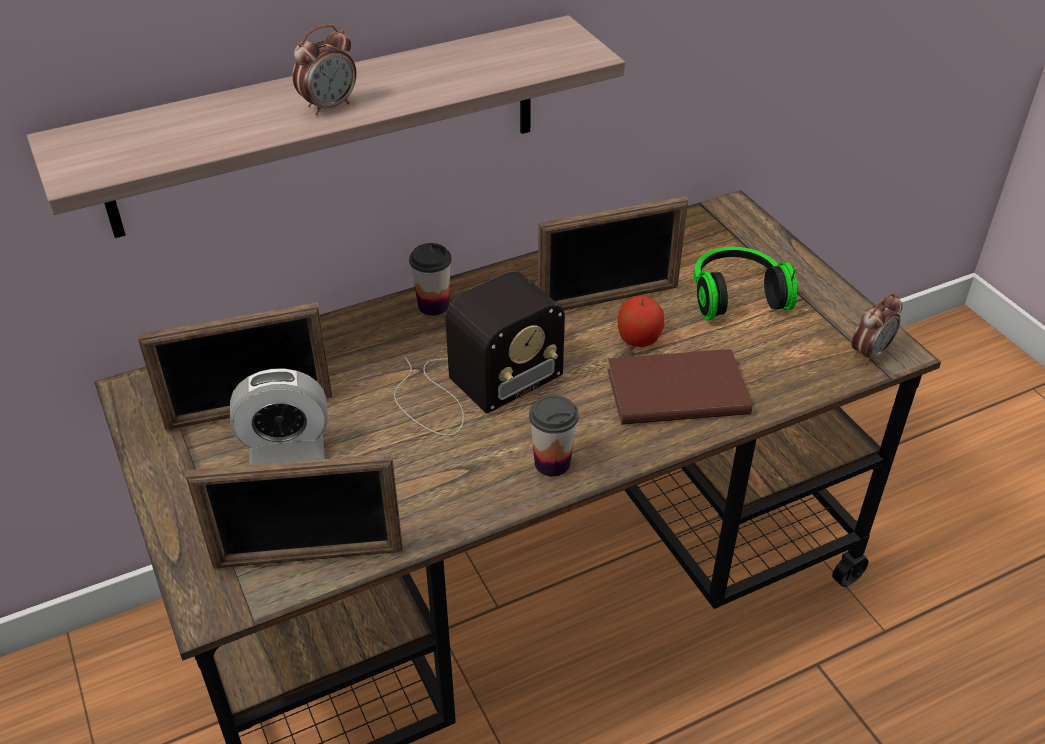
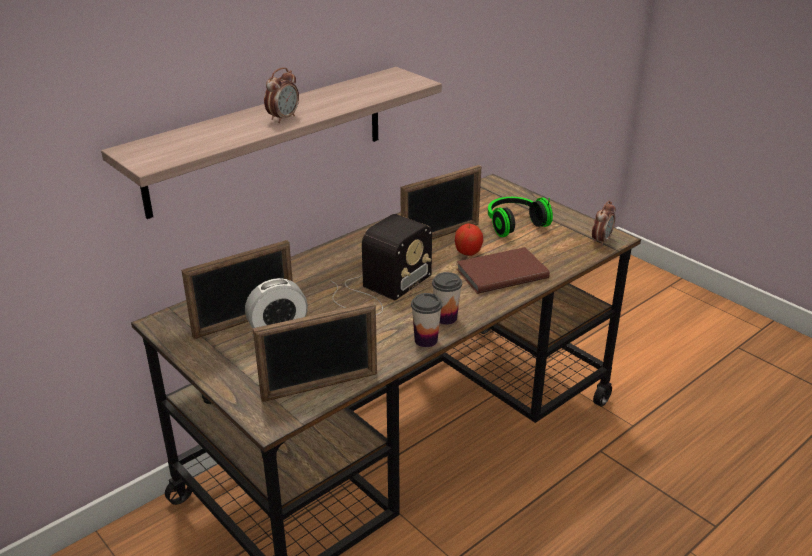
camera: 15 degrees left, 10 degrees down
(433, 306) = (335, 253): cup -> cup (426, 340)

